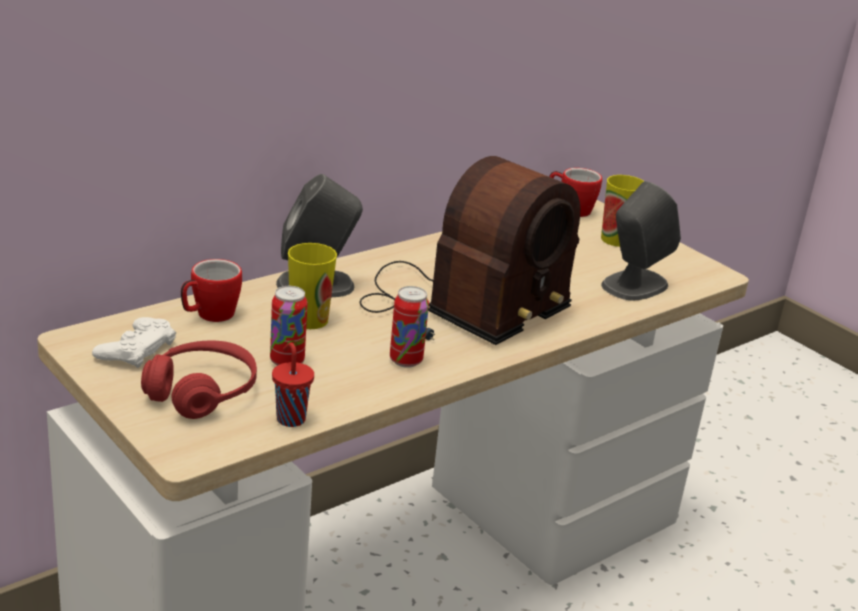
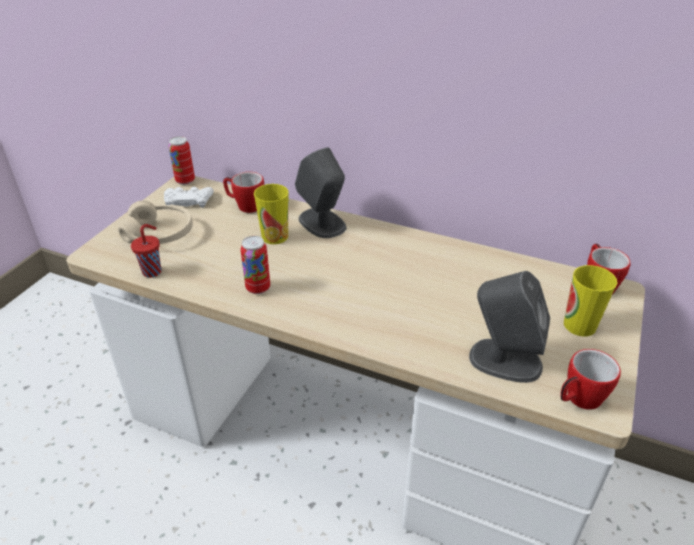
camera: 65 degrees right, 10 degrees up
(201, 392) = (159, 234): red headphones -> beige headphones
(287, 361) = (216, 247): can -> can (185, 181)
(461, 307) = (357, 285): radio -> none
(701, 278) = (578, 400): none -> mug

